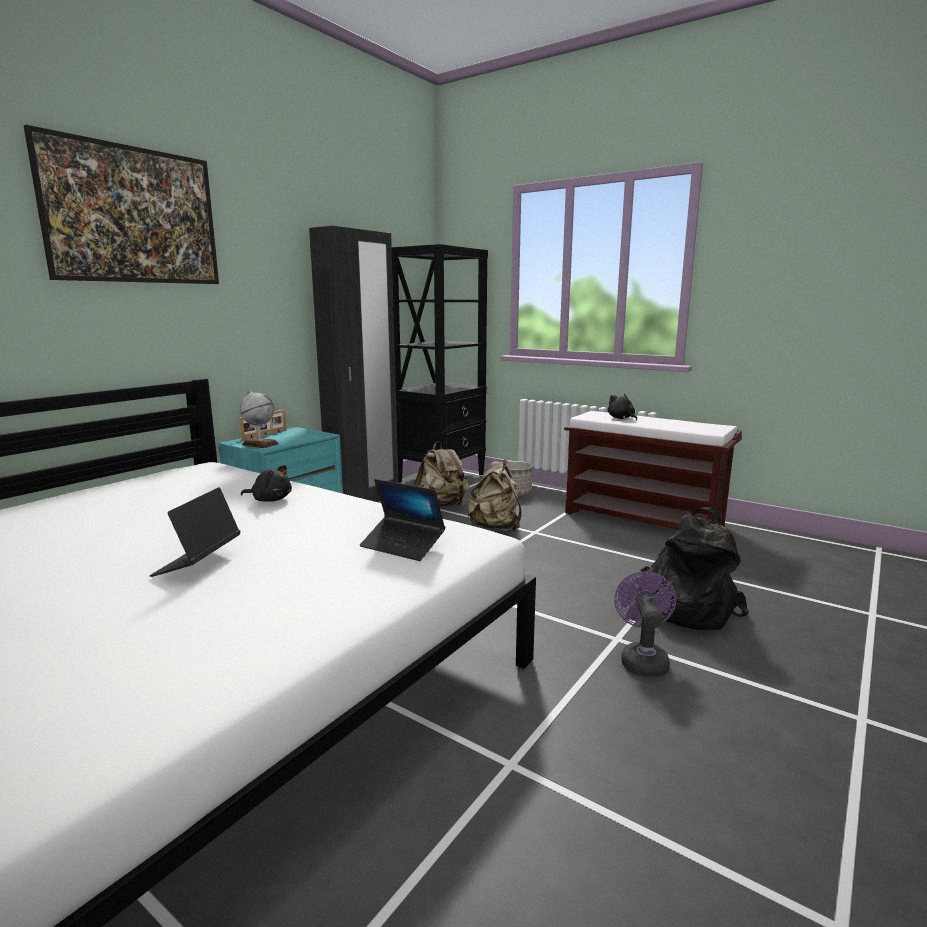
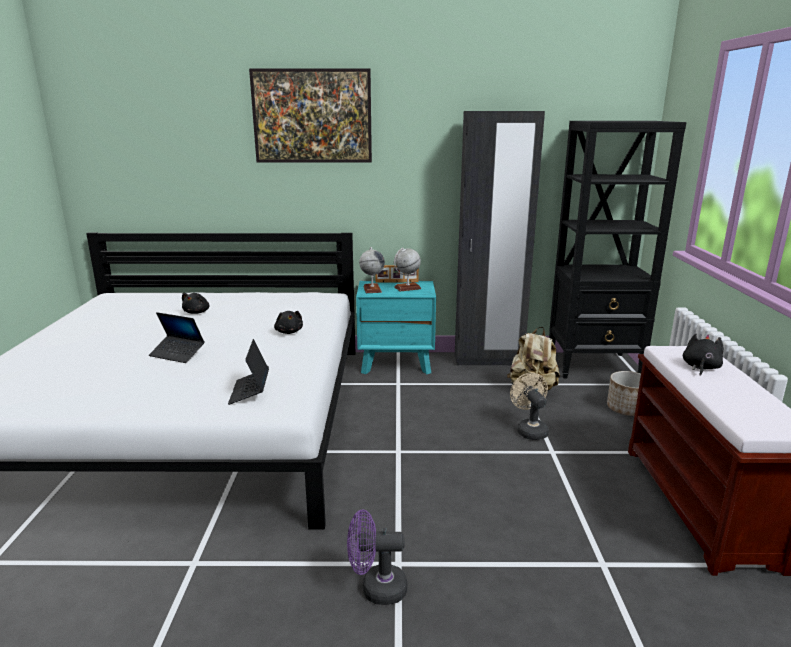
camera: 55 degrees right, 5 degrees up
(59, 529) = (197, 312): none -> black plush toy
(198, 562) = (177, 354): laptop -> laptop turned 135 degrees counterclockwise
(292, 435) = (407, 288): none -> globe
(495, 527) = (529, 430): beige backpack -> beige fan
(642, 659) = (376, 588): purple fan -> purple fan turned 150 degrees counterclockwise
(684, 607) = (507, 592): black backpack -> none

